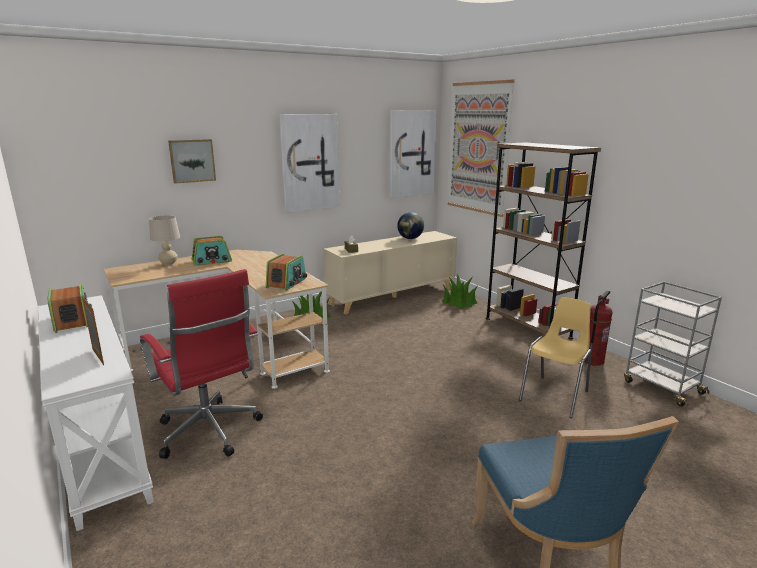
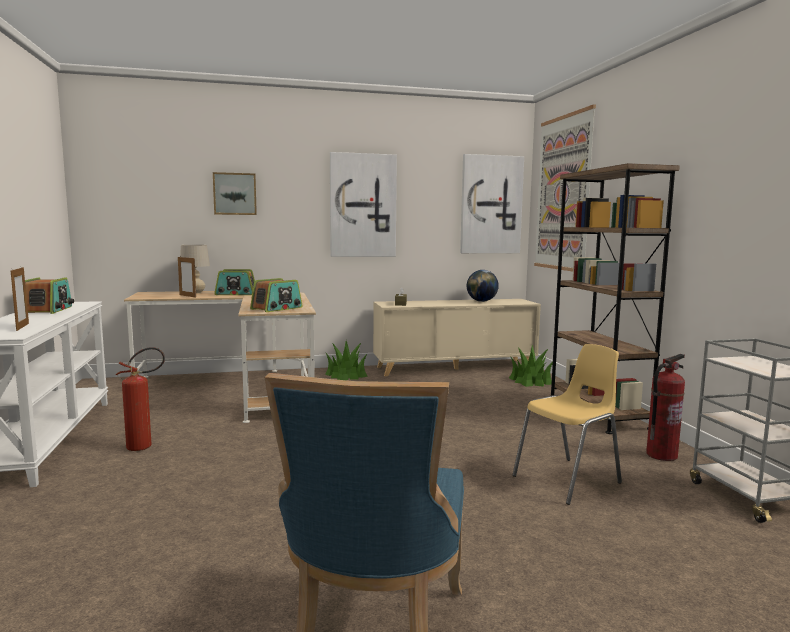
camera: 20 degrees right, 10 degrees down
(169, 271) = (187, 296): none -> picture frame
(210, 433) = (145, 446): red office chair -> fire extinguisher

